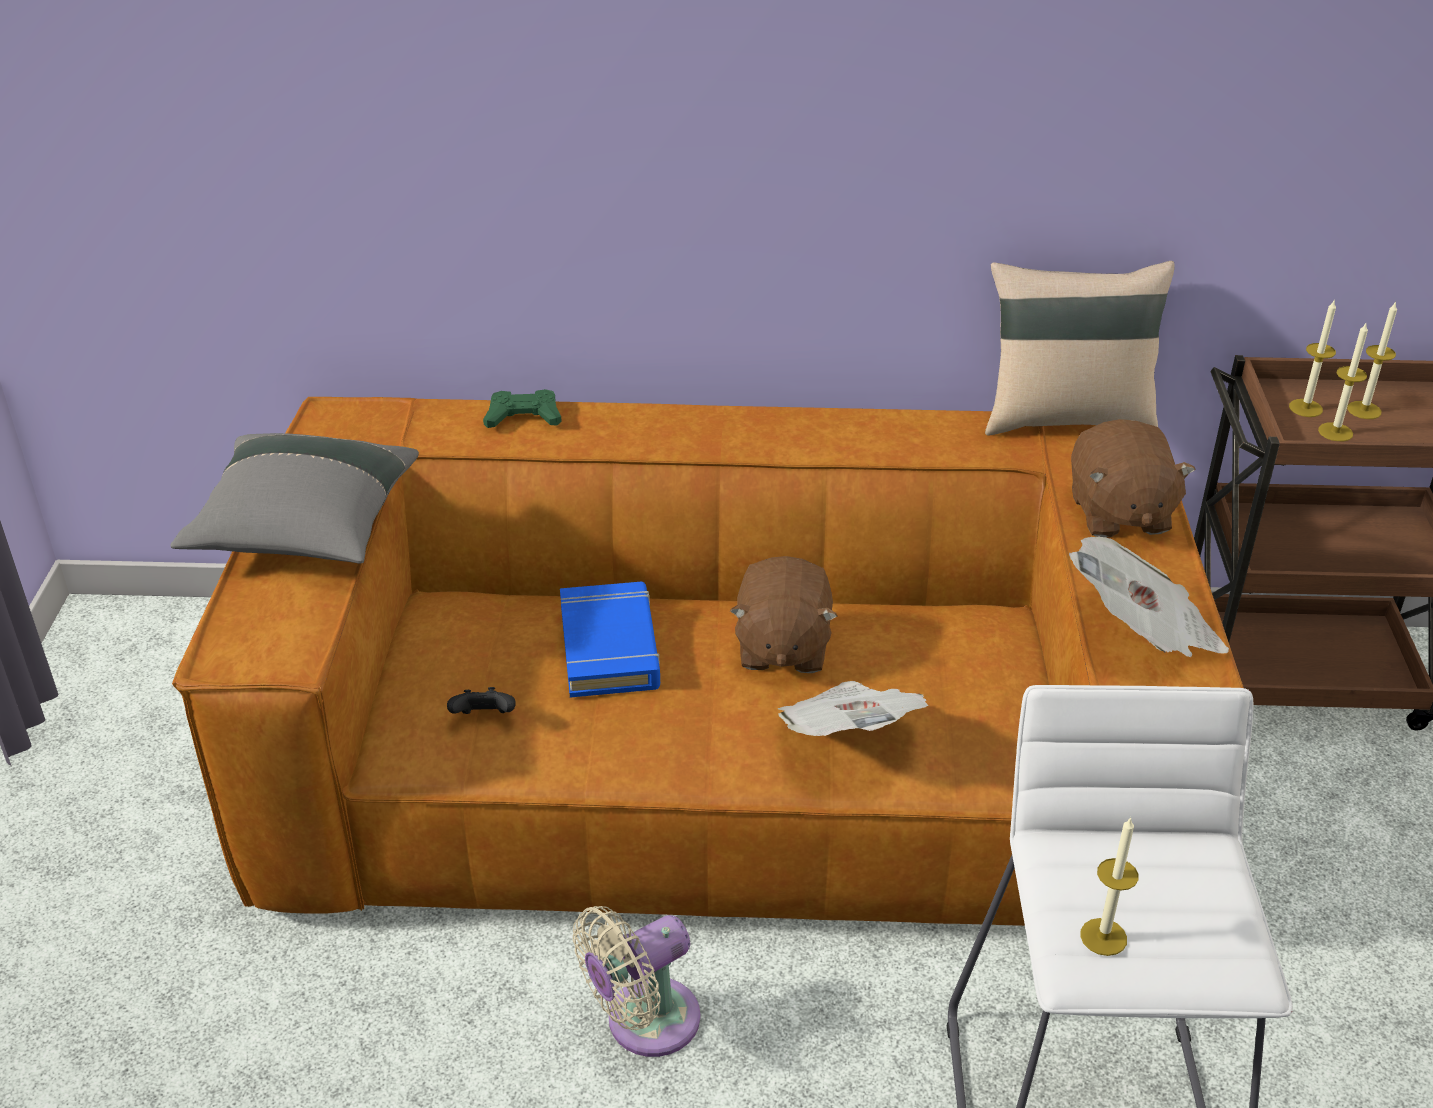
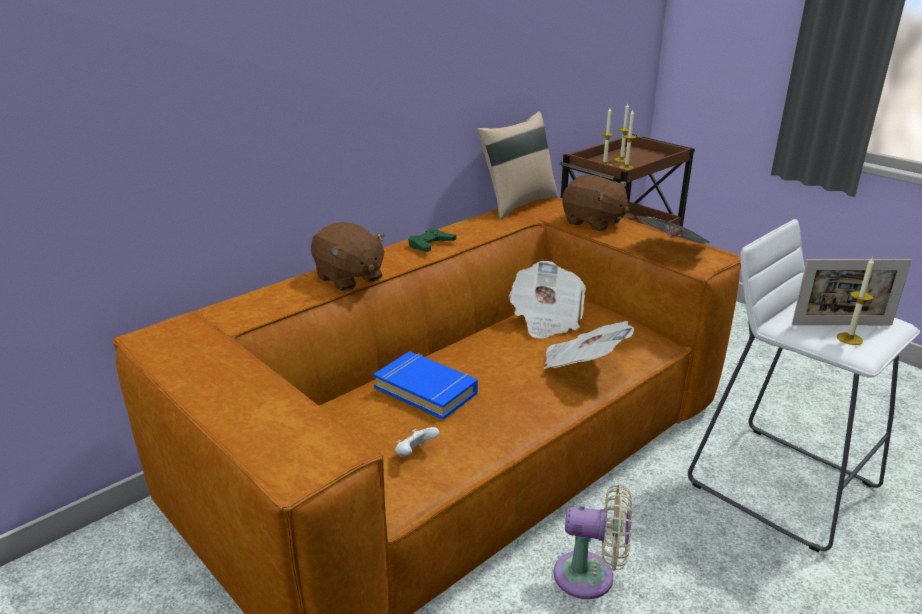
camera: 45 degrees left, 10 degrees down
(304, 530) = (233, 392): grey pillow -> none
(484, 718) = (415, 454): black game controller -> white game controller
(523, 417) = (277, 292): green game controller -> green game controller (430, 245)
(644, 1023) = (590, 576): beige fan -> beige fan turned 90 degrees counterclockwise
(781, 647) = (499, 350): brown plush toy -> brown plush toy (349, 278)
(917, 638) = (546, 319): none -> newspaper
(1143, 911) = (841, 325): none -> picture frame

